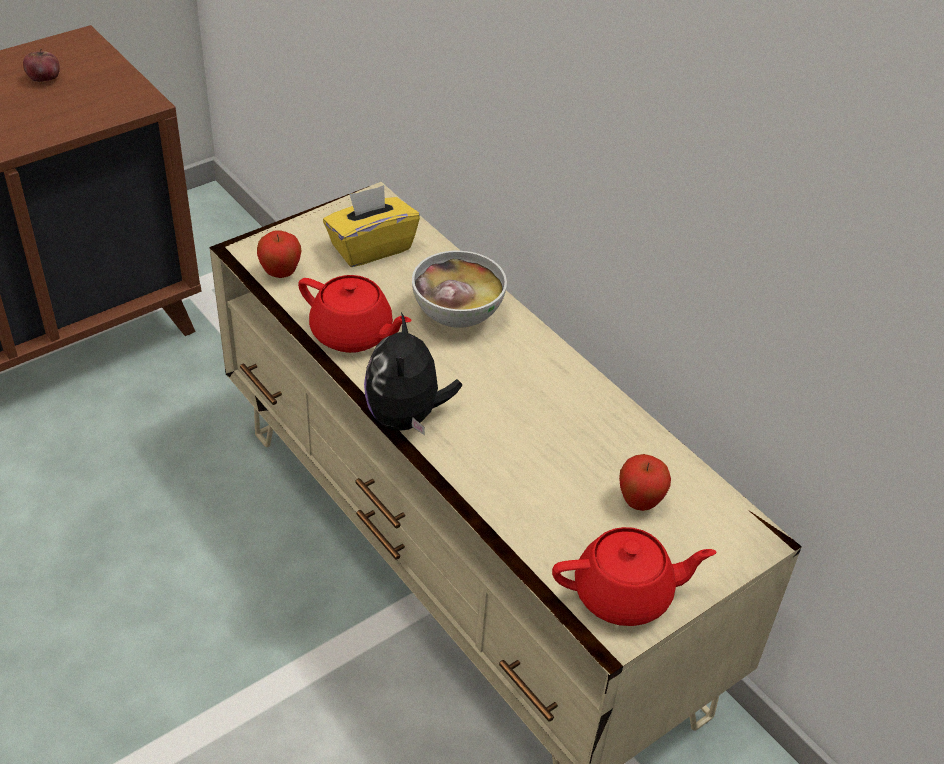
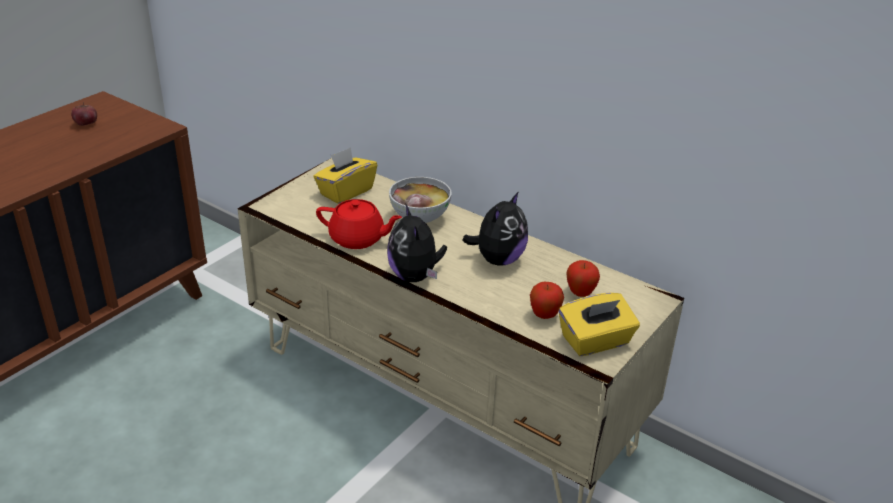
camera: 15 degrees left, 10 degrees down
(280, 274) = (293, 215): apple -> apple (544, 315)
(541, 413) = (498, 260): none -> plush toy
(625, 595) = (596, 341): red teapot -> yellow tissue box

